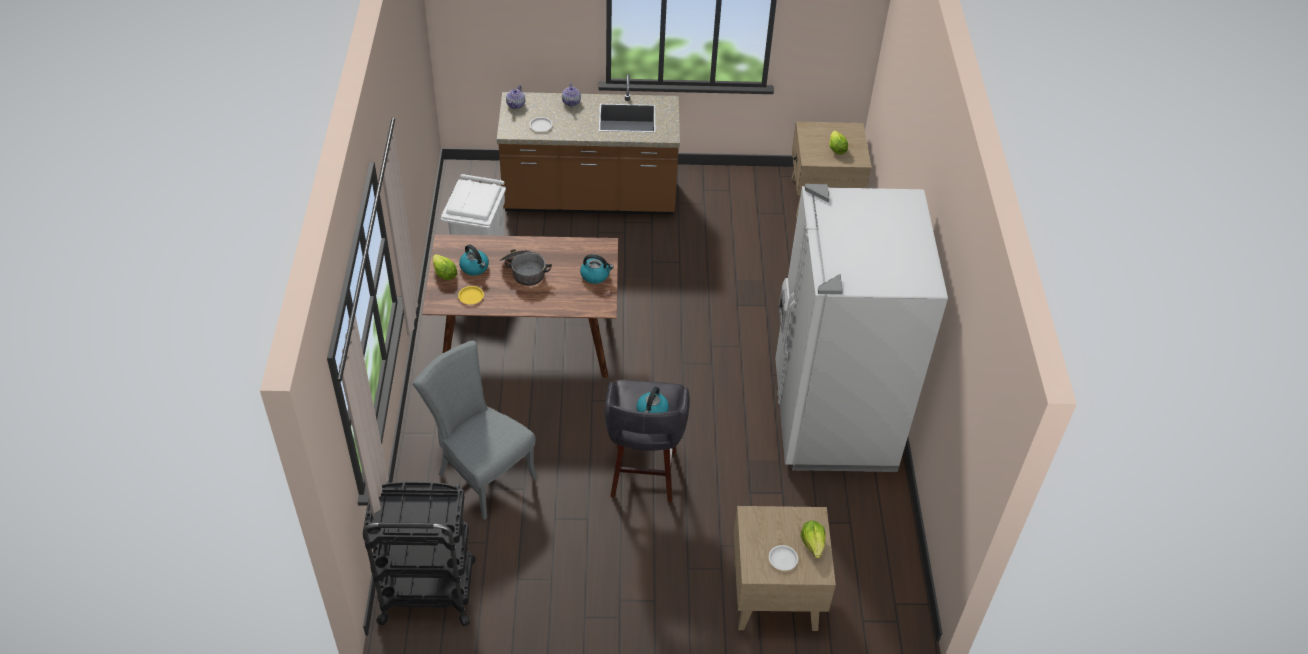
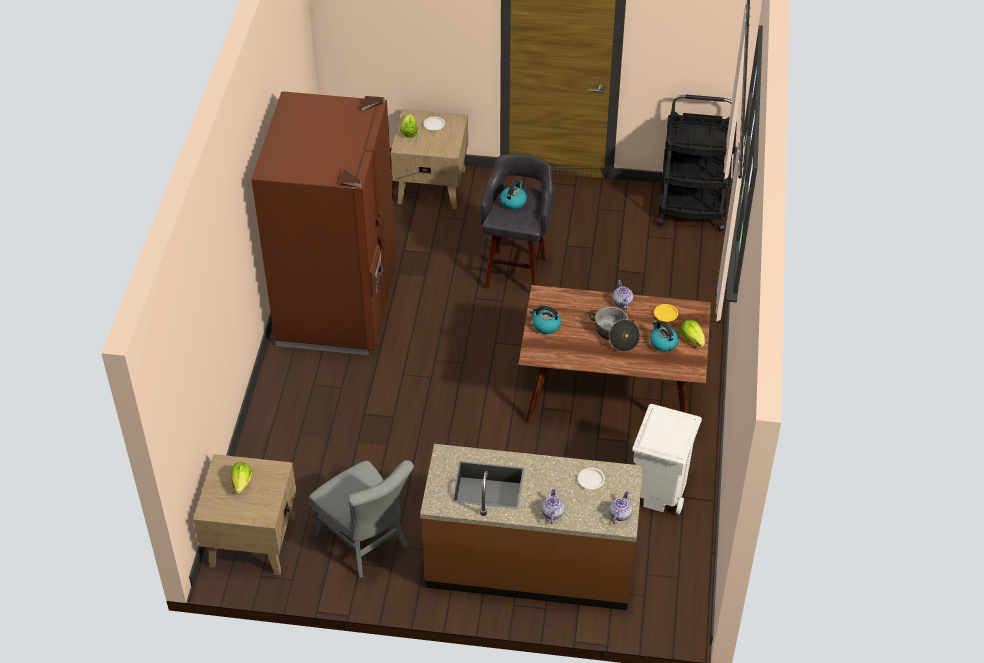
camera: 170 degrees left, 0 degrees up
(481, 473) = (653, 285): grey chair -> grey chair (366, 543)
(517, 305) = (622, 302): none -> teapot
(832, 416) = (338, 305): white fridge -> brown fridge

